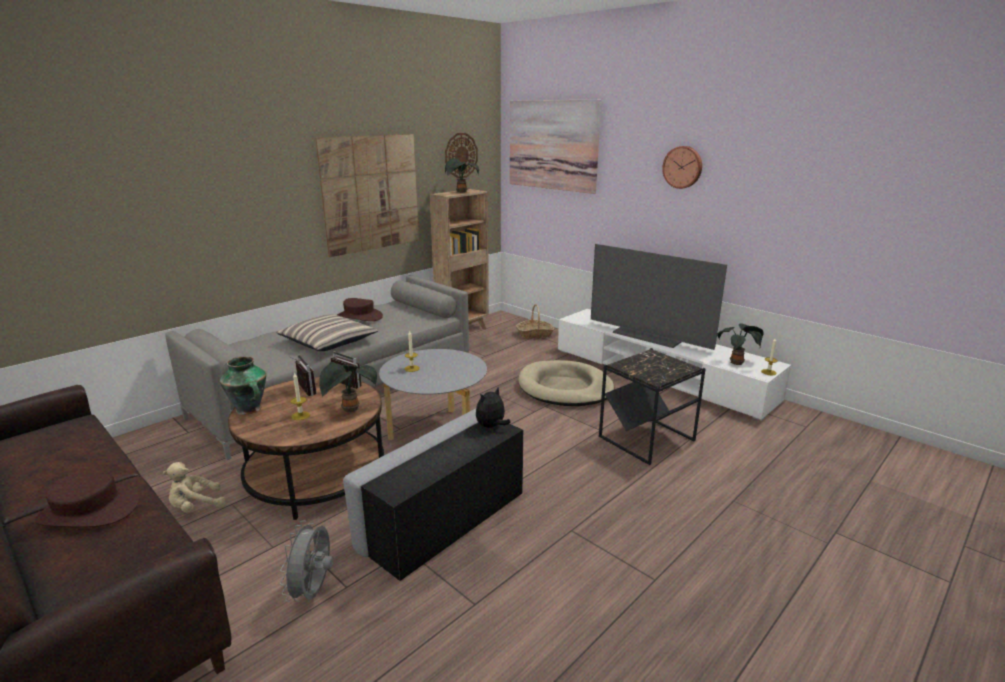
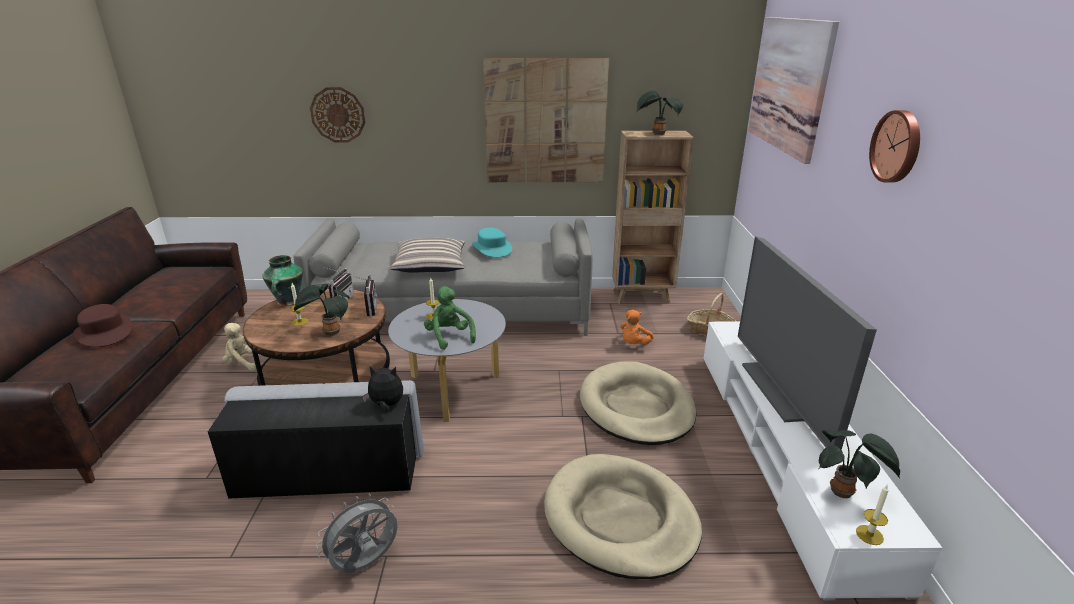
camera: 45 degrees right, 5 degrees up
(314, 591) = (191, 467): grey fan -> grey fan (365, 564)
(359, 316) = (492, 248): brown hat -> turquoise hat
(452, 374) = (449, 337): none -> green plush toy
(461, 155) = (681, 87): wall clock -> wall clock (338, 115)
(505, 358) = (634, 344): none -> orange plush toy
(647, 439) = (620, 519): black side table -> beige dog bed

